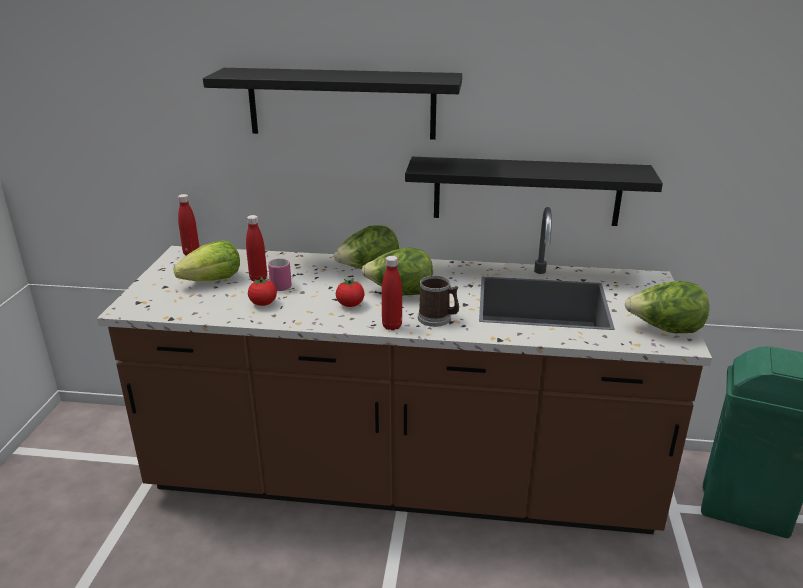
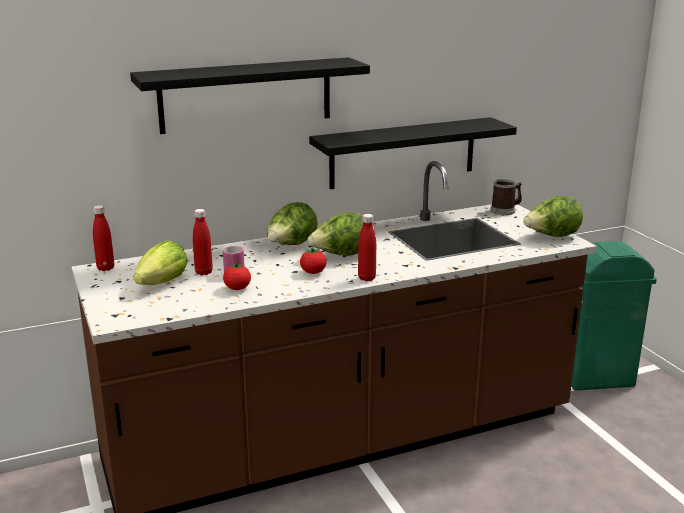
camera: 30 degrees left, 5 degrees down
(438, 319) = (394, 265): mug -> mug (505, 210)

